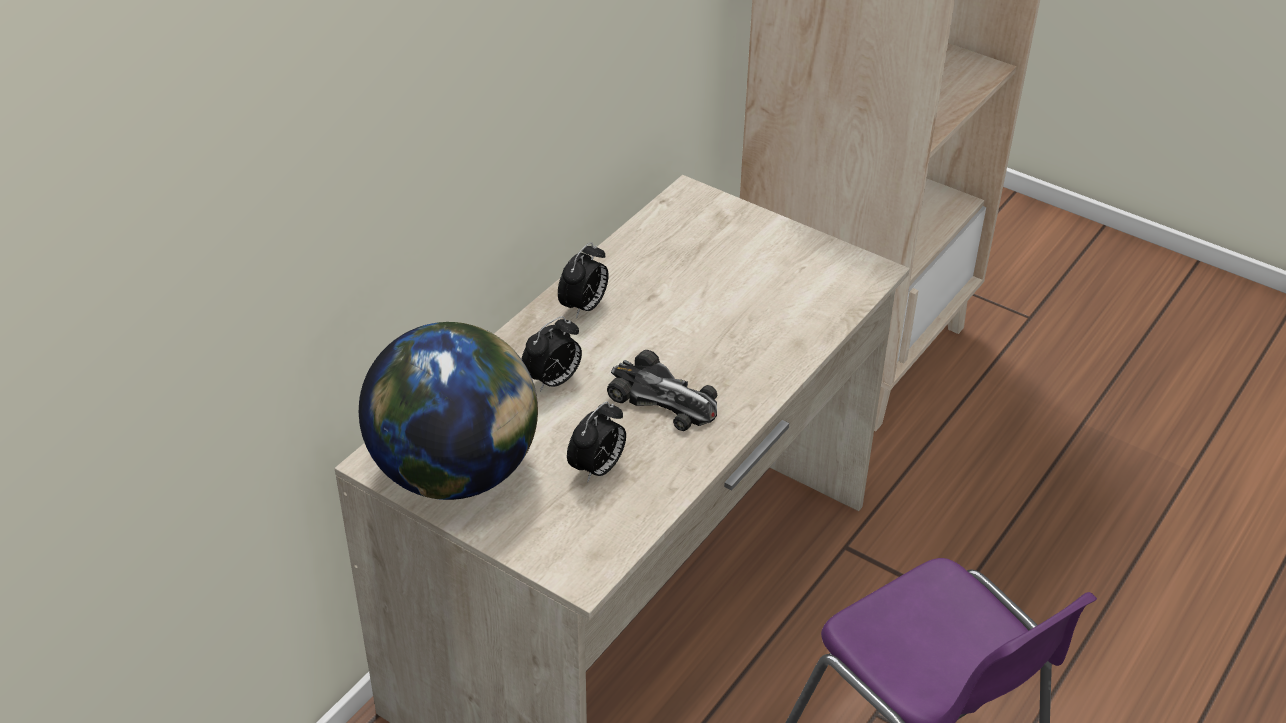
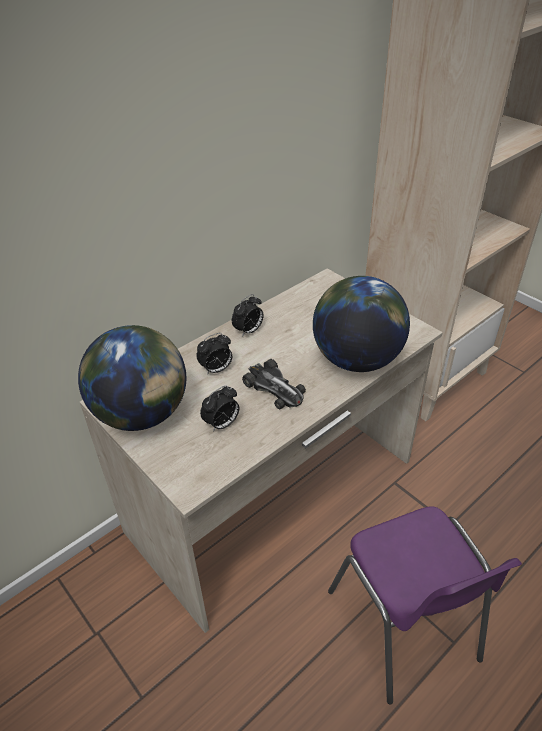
camera: 15 degrees right, 0 degrees up
(783, 332) = (356, 359): none -> globe

